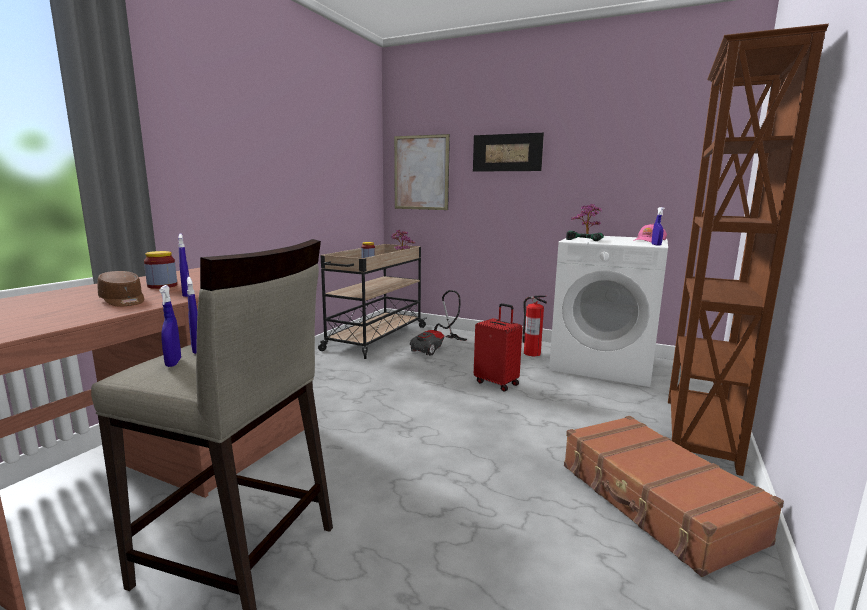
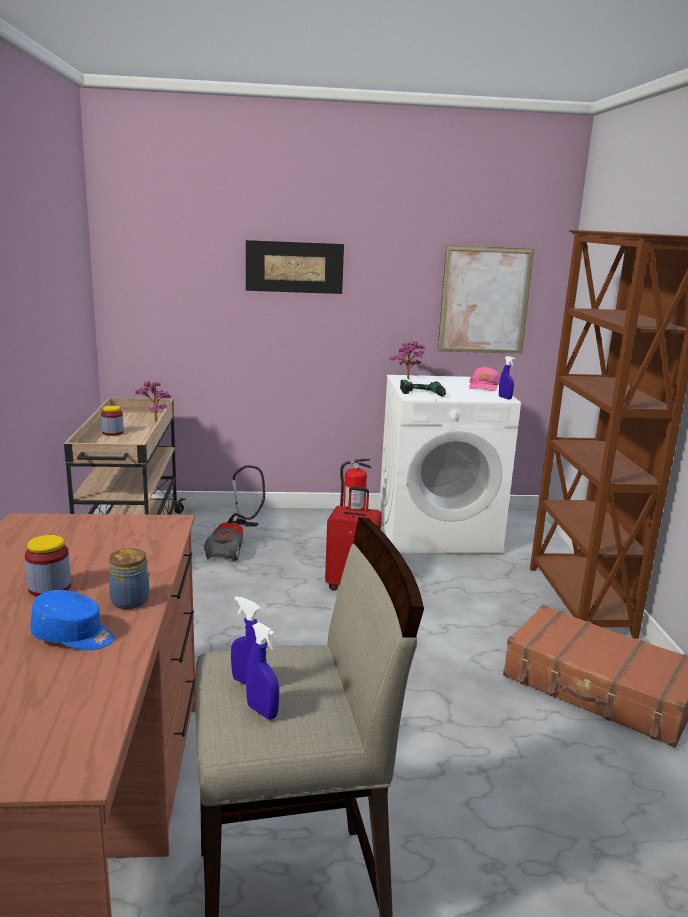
camera: 30 degrees left, 5 degrees up
(123, 301) = (74, 636): brown cap -> blue cap
(186, 294) = (131, 600): blue spray bottle -> jar
(421, 173) = (162, 289): picture -> picture (484, 300)

